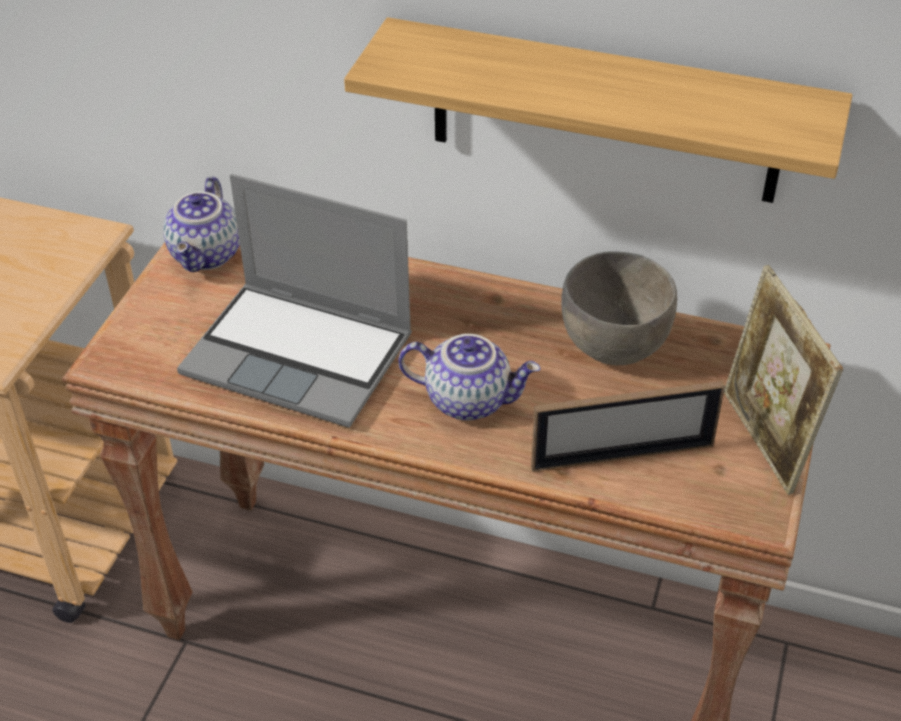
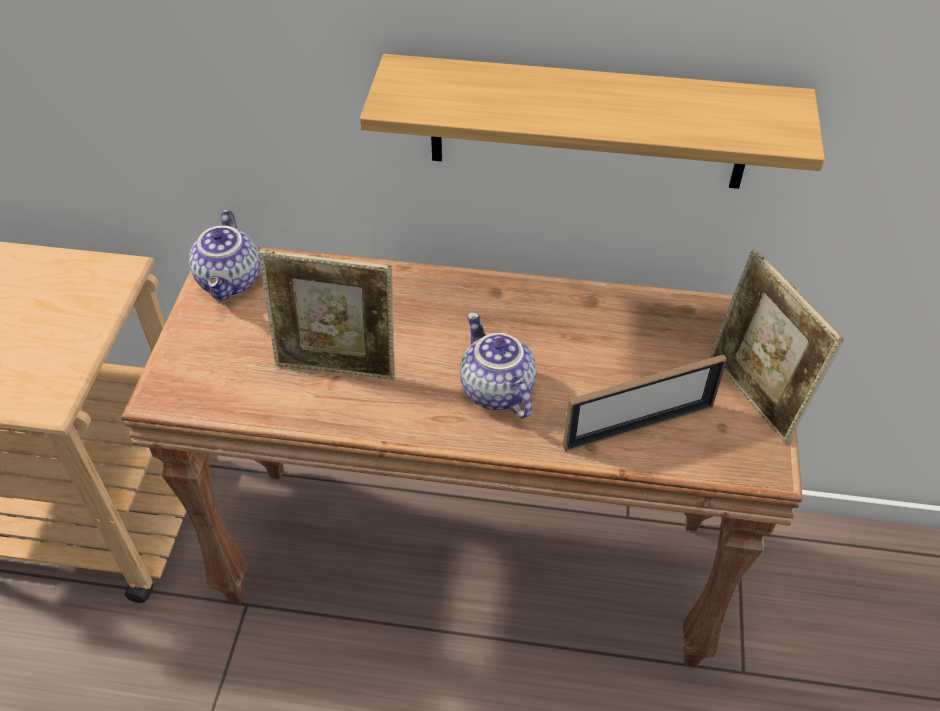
camera: 10 degrees left, 5 degrees up
(302, 355) = (338, 367): laptop -> picture frame
(469, 399) = (495, 390): teapot -> teapot turned 120 degrees counterclockwise
(614, 347) = (607, 325): grey bowl -> none

